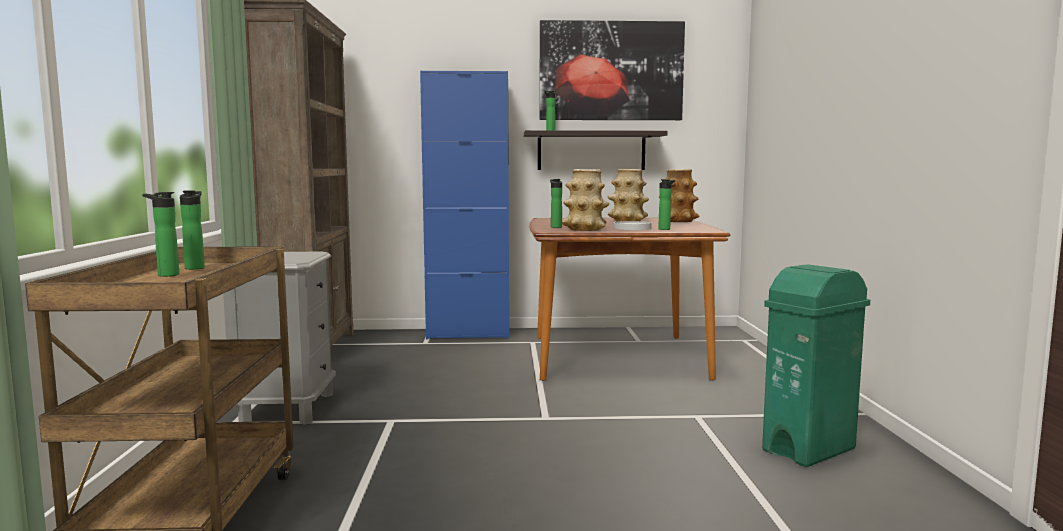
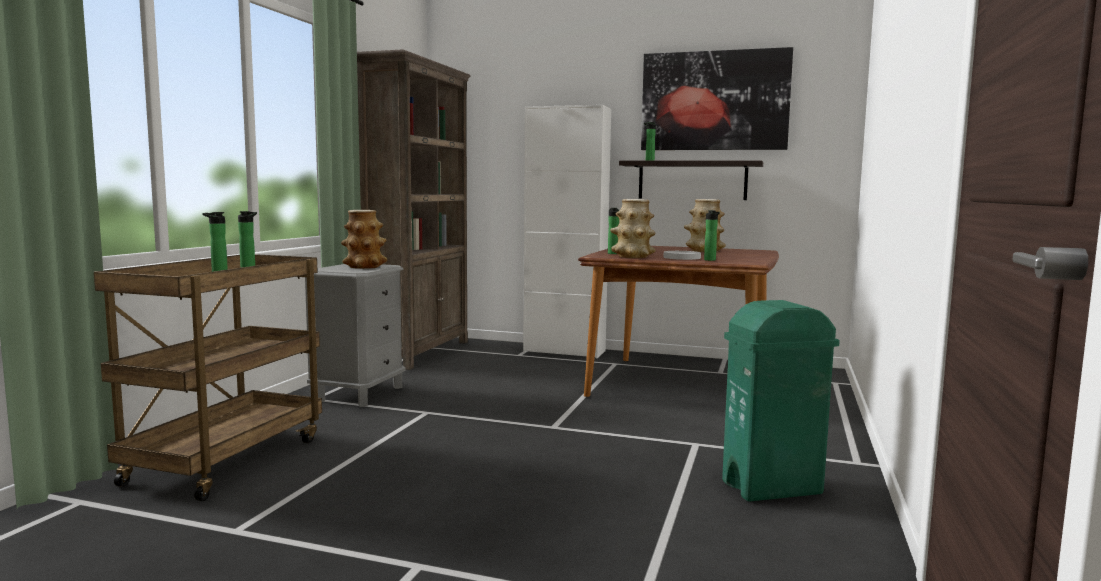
camera: 20 degrees right, 0 degrees up
(468, 334) = (564, 351): blue cabinet -> white cabinet
(678, 221) = (755, 253): vase -> vase (364, 267)

